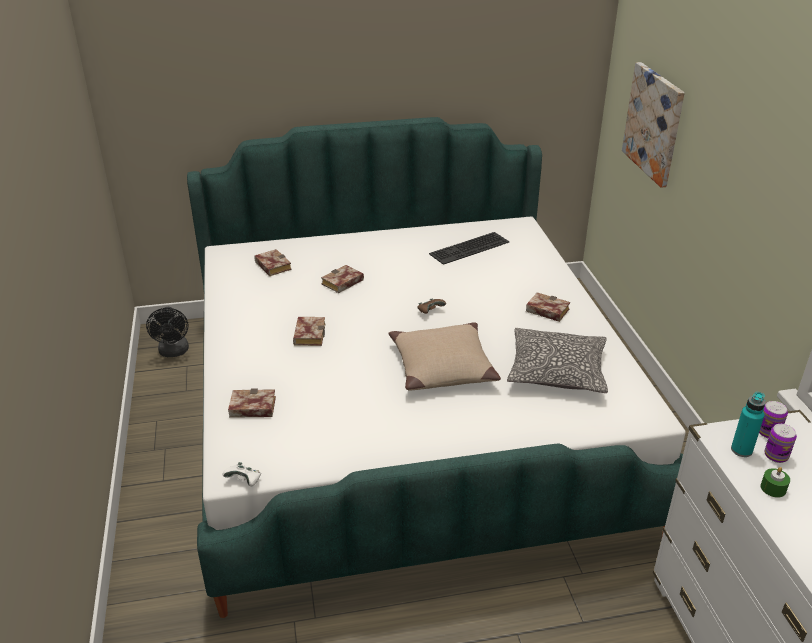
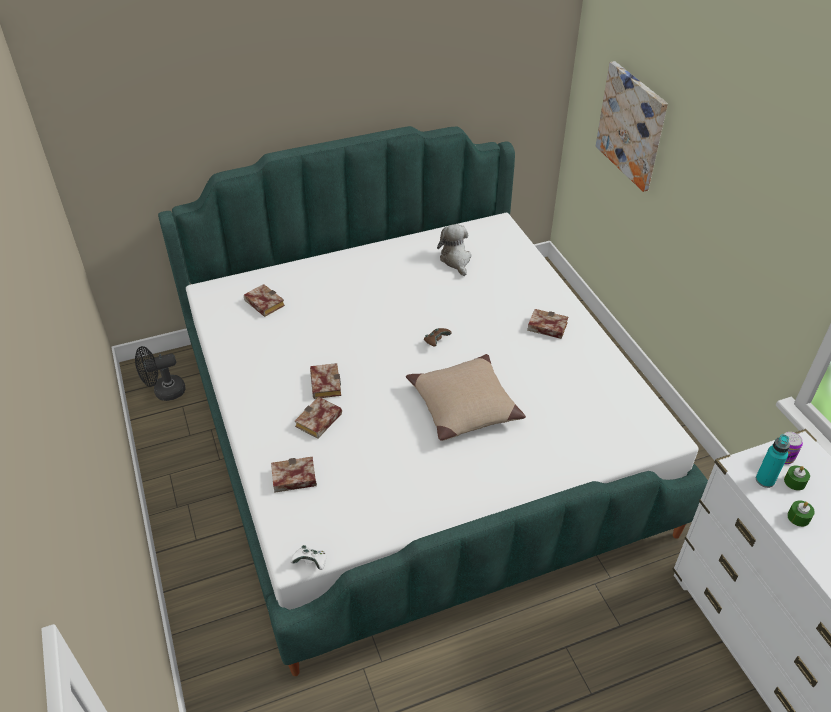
camera: 10 degrees left, 10 degrees up
(174, 352) = (164, 392): black fan -> black fan turned 90 degrees clockwise
(342, 283) = (341, 317): book -> book (318, 422)
(469, 249) = (456, 260): keyboard -> plush toy
(557, 371) = (571, 396): pillow -> none
(776, 455) = (794, 482): can -> green candle

